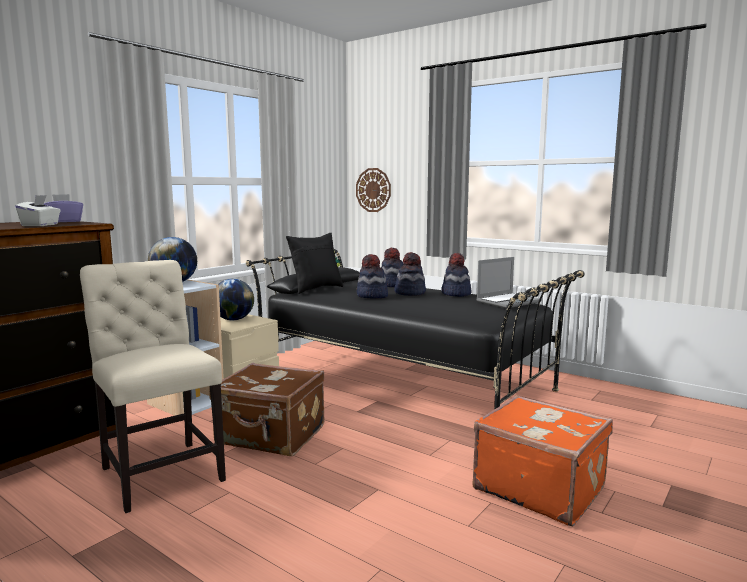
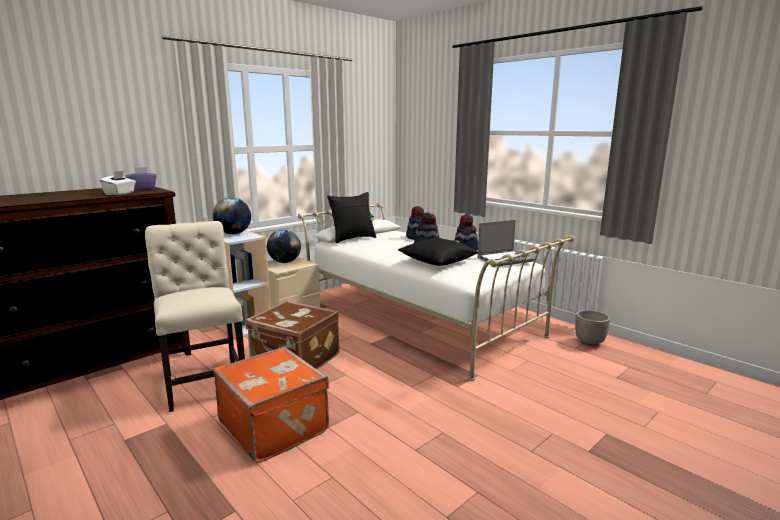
camera: 10 degrees right, 5 degrees up
(372, 296) = (392, 248): hat -> none
(373, 190) = (415, 152): wall clock -> none
(401, 381) = (418, 319): black bed -> white bed
(434, 307) = (437, 262): none -> black pillow
(539, 487) = (489, 424): orange suitcase -> orange suitcase (275, 426)
(604, 393) = (590, 342): none -> planter

